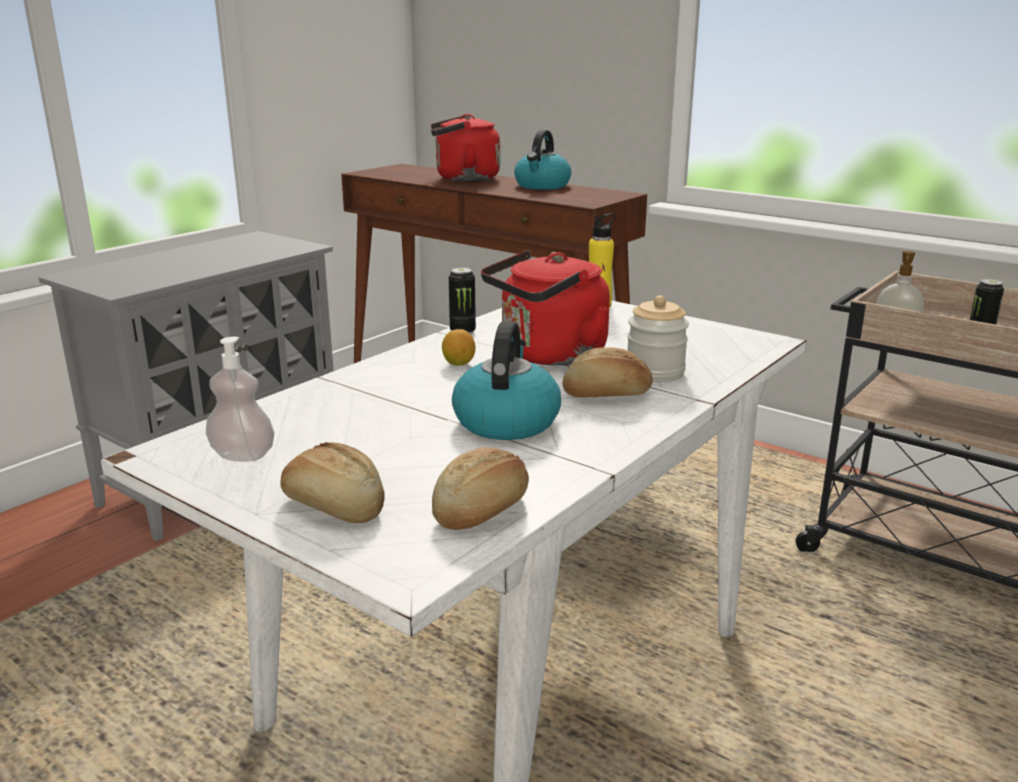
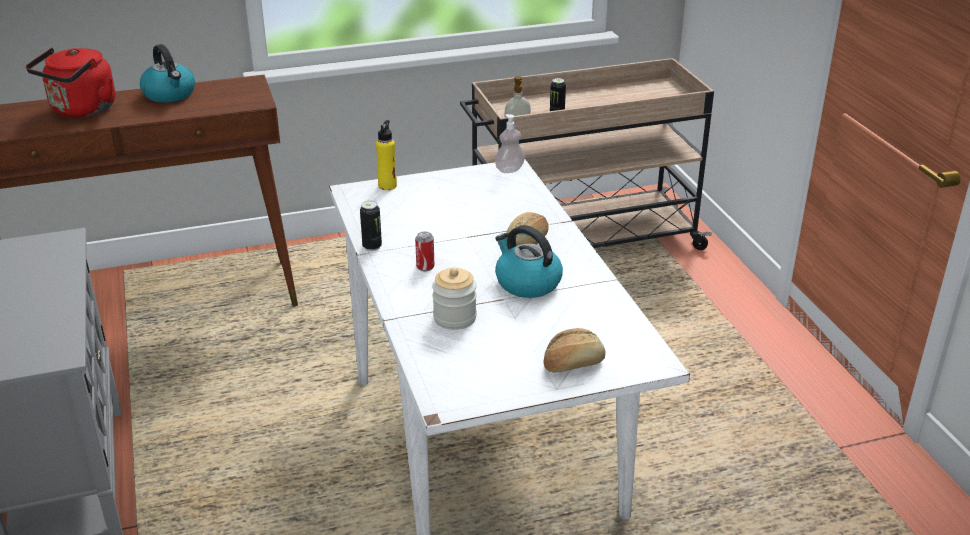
camera: 55 degrees left, 10 degrees up
(242, 455) = (479, 376): soap dispenser -> soap dispenser (509, 169)
(458, 363) = (425, 267): lemon -> can
(483, 510) = (618, 325): bread -> none
(548, 356) = (451, 235): red kettle -> none
(655, 372) = (515, 217): jar -> jar (454, 318)

